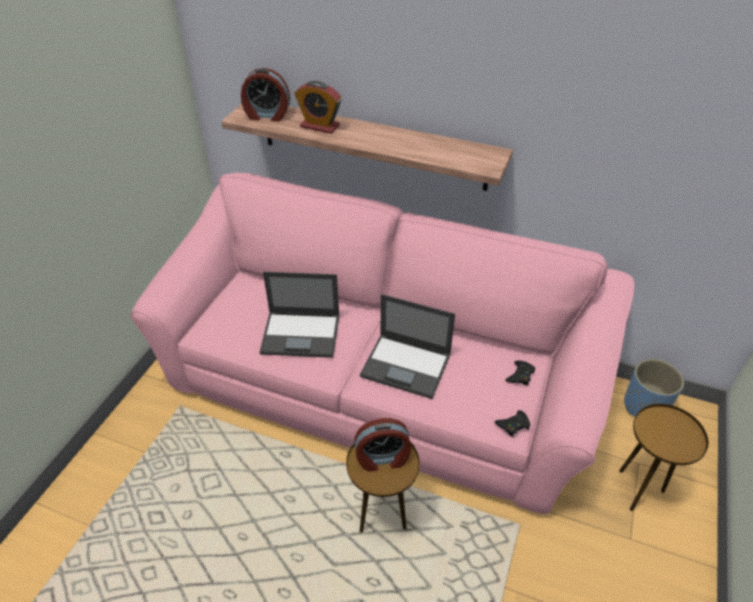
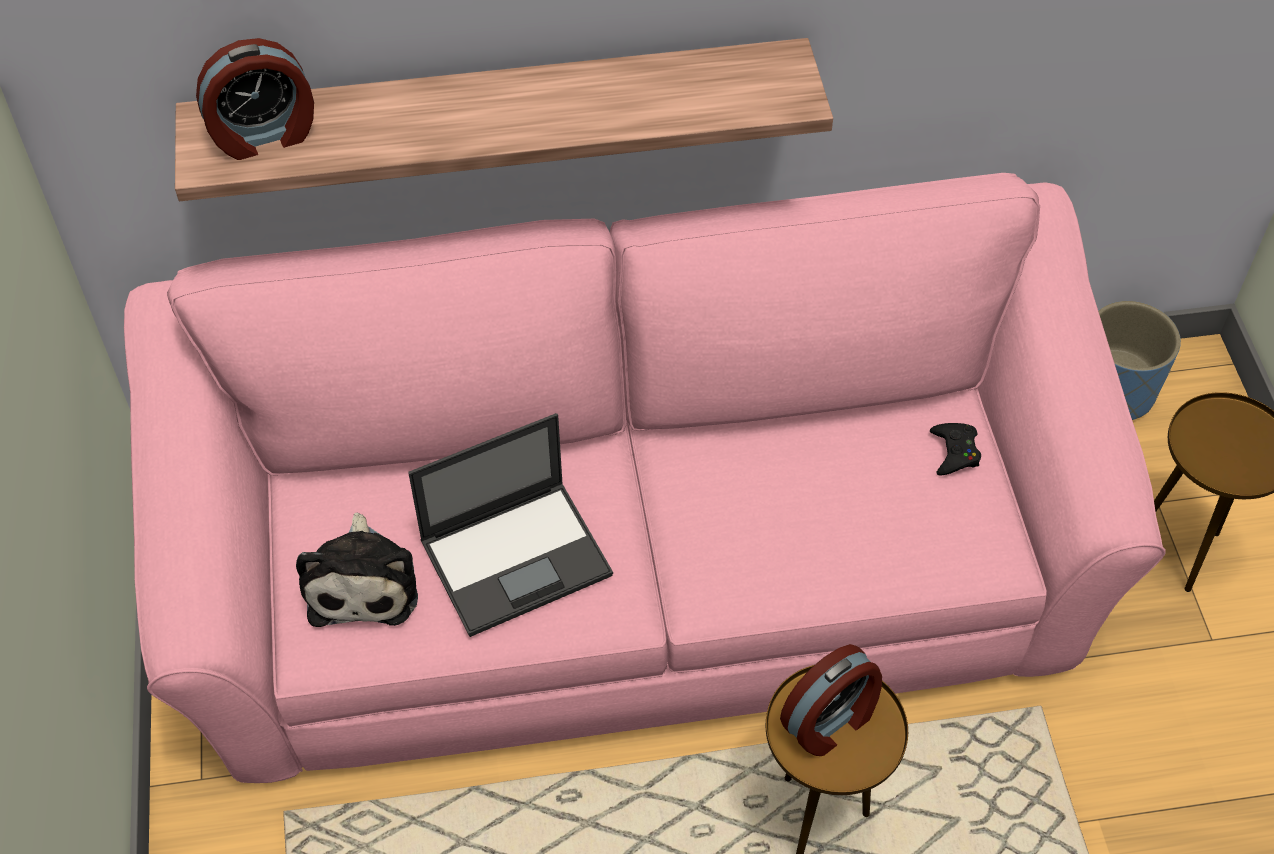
camera: 30 degrees left, 10 degrees up
(238, 317) = (363, 581): none -> plush toy
(319, 126) = (400, 121): alarm clock -> none
(407, 366) = (755, 527): laptop -> none
(513, 425) = (998, 551): black game controller -> none

